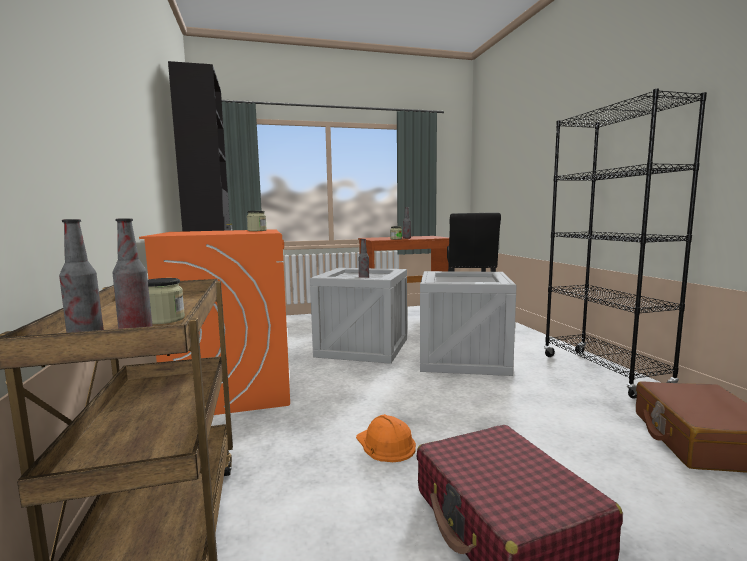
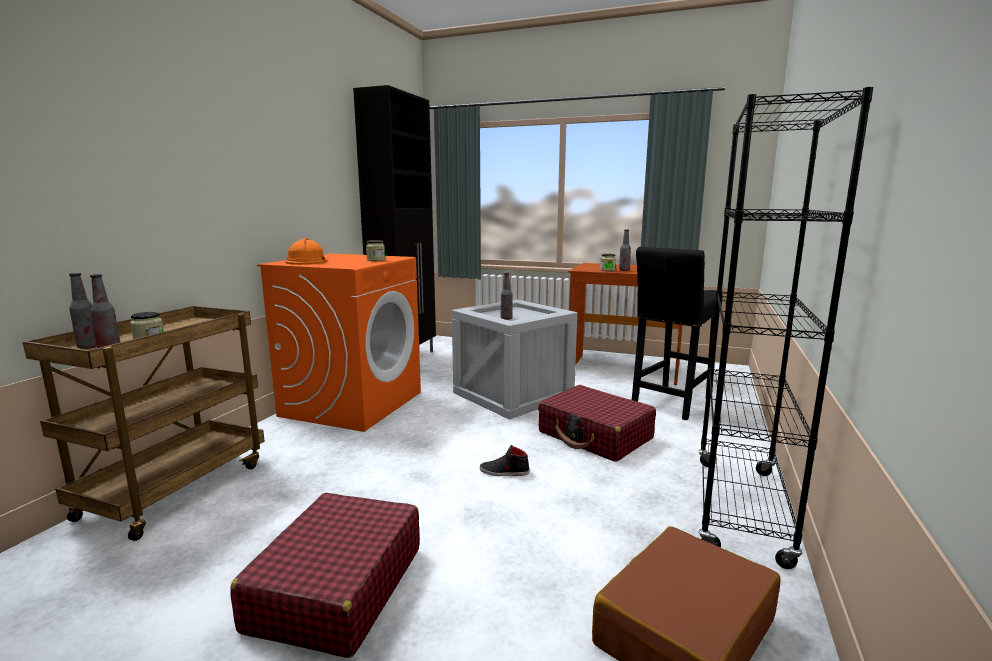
camera: 35 degrees right, 5 degrees up
(385, 444) = (372, 490): orange hard hat -> orange hard hat (307, 261)
(454, 396) = (504, 472): none -> black shoe
(464, 358) = (595, 436): crate -> red suitcase

